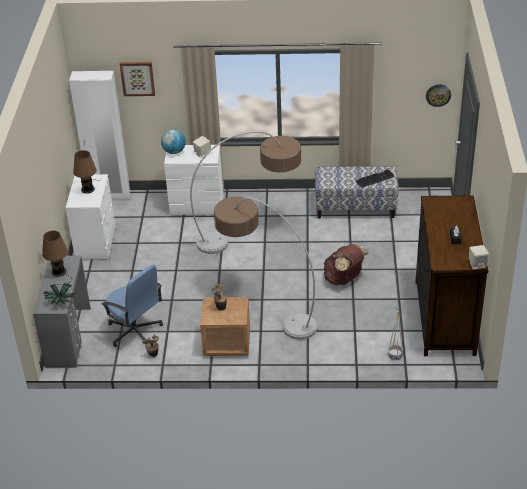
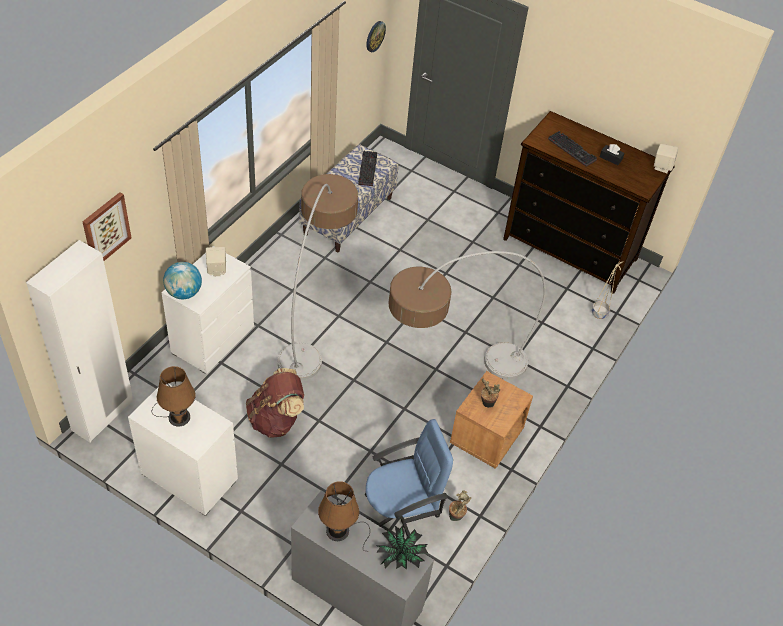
camera: 65 degrees left, 10 degrees up
(344, 279) = (456, 287): brown backpack -> brown backpack (276, 419)
(442, 219) = (573, 150): none -> keyboard

